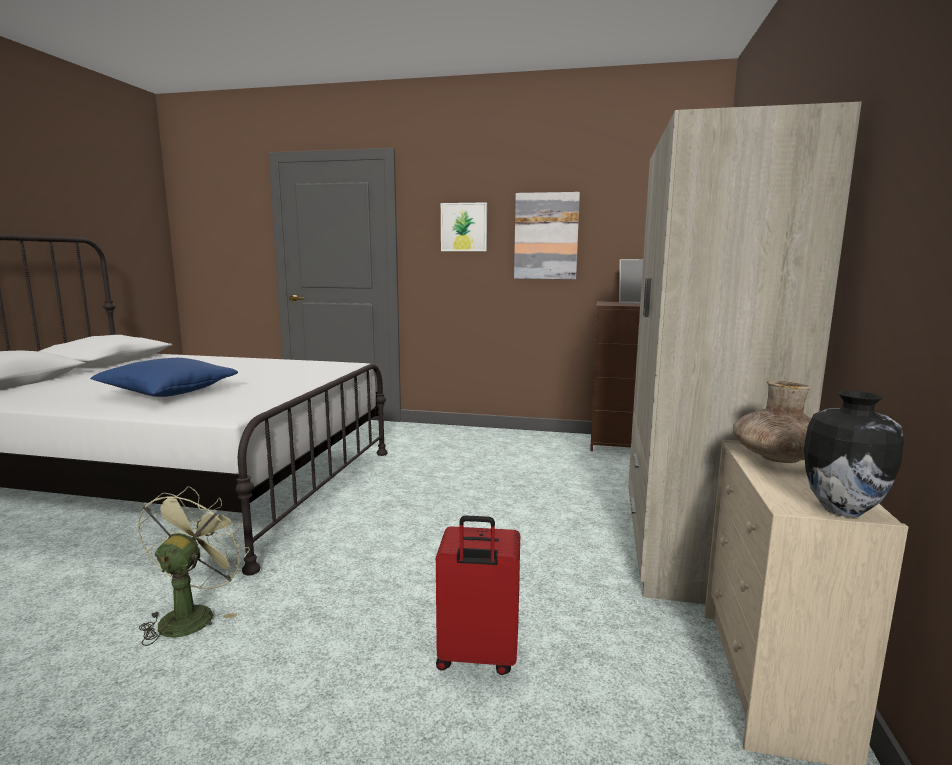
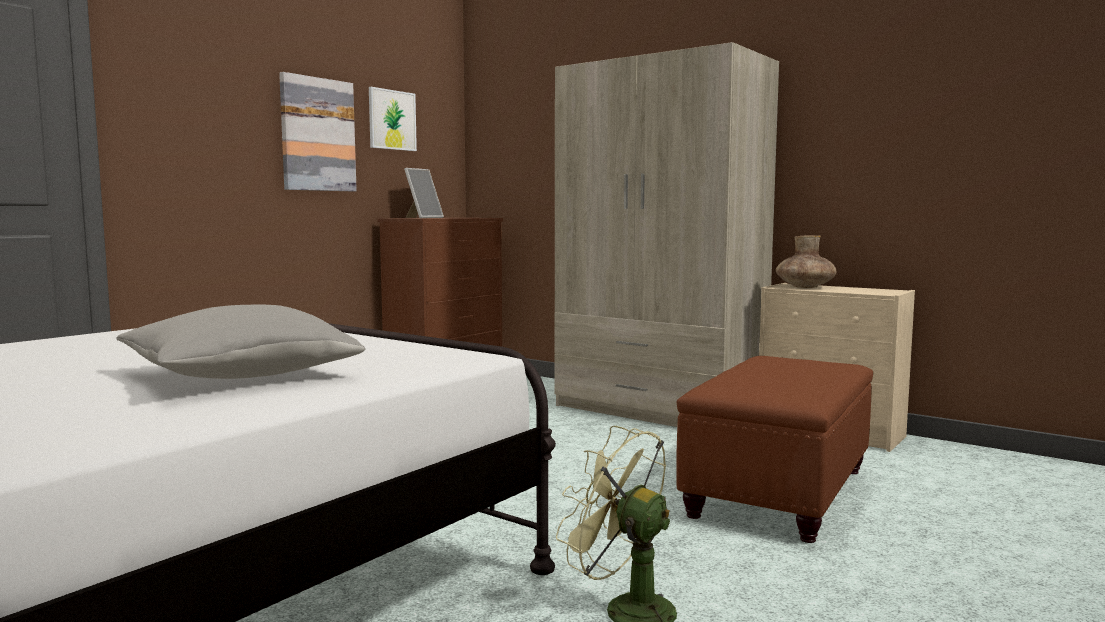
camera: 65 degrees left, 5 degrees down
(168, 393) = (239, 375): blue pillow -> grey pillow
(464, 227) = (211, 110): picture -> picture (392, 120)
(477, 658) = (778, 493): red suitcase -> brown ottoman
(841, 509) = (893, 290): vase -> none

